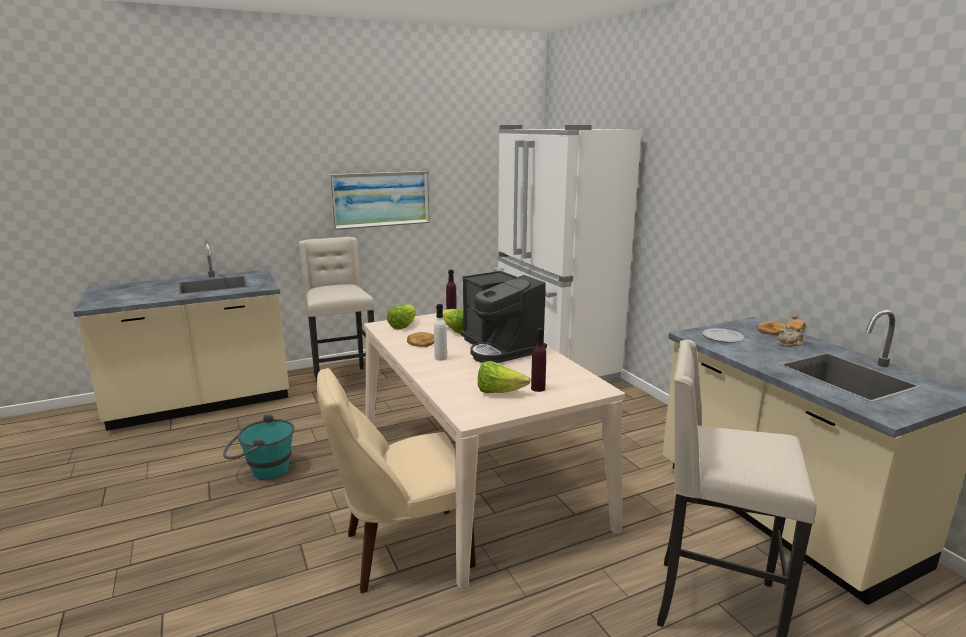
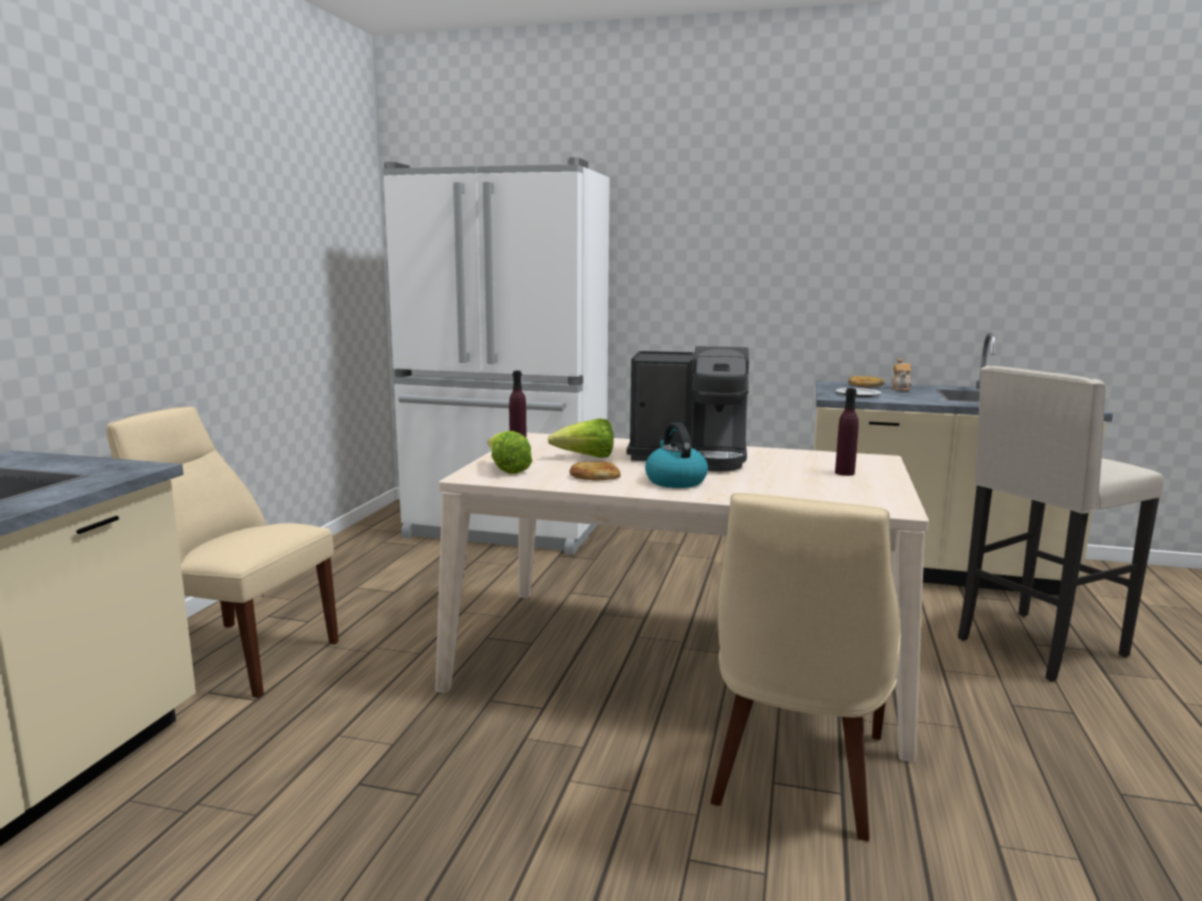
camera: 50 degrees left, 5 degrees down
(262, 471) = (401, 830): turquoise bucket -> none
(343, 381) = (236, 655): beige stool -> beige chair
(381, 199) = (201, 286): picture -> none
(440, 358) = (675, 481): white bottle -> kettle
(499, 392) = (833, 485): lettuce -> none

